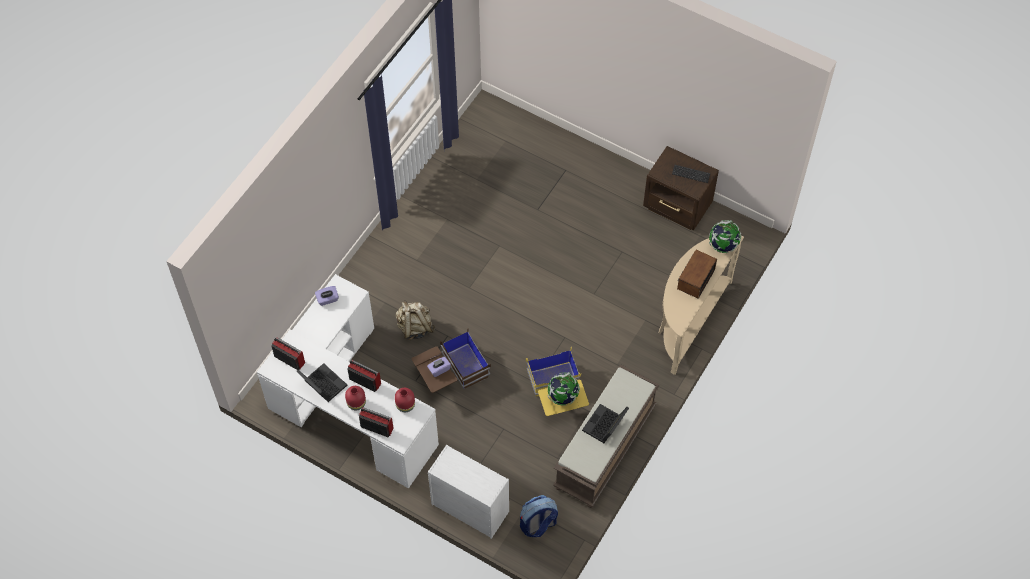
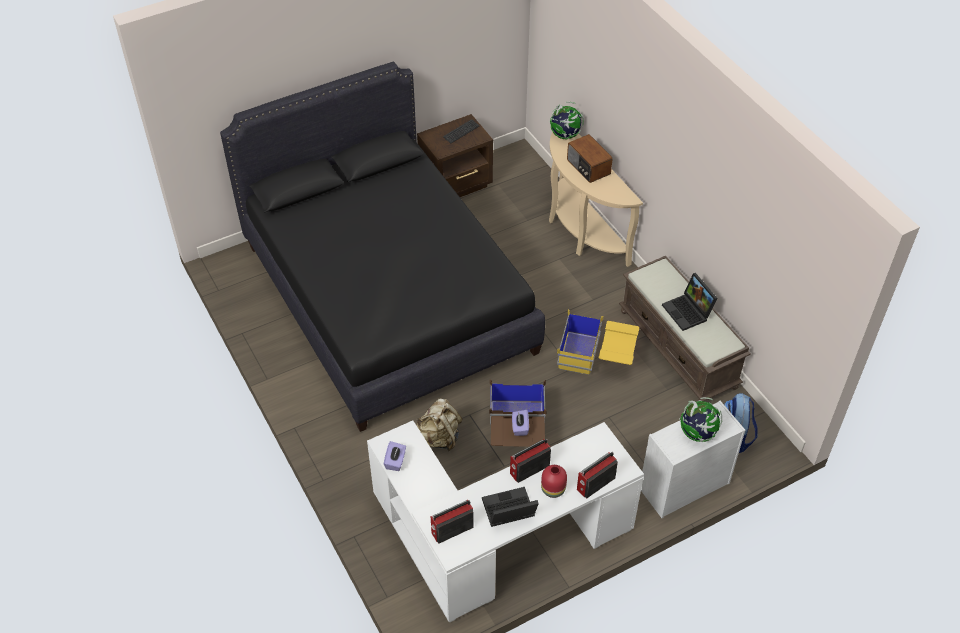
camera: 60 degrees left, 10 degrees down
(405, 405) = (583, 445): red vase -> none
(523, 226) = (388, 297): none -> black bed
(562, 397) = (617, 343): globe -> globe (698, 433)

